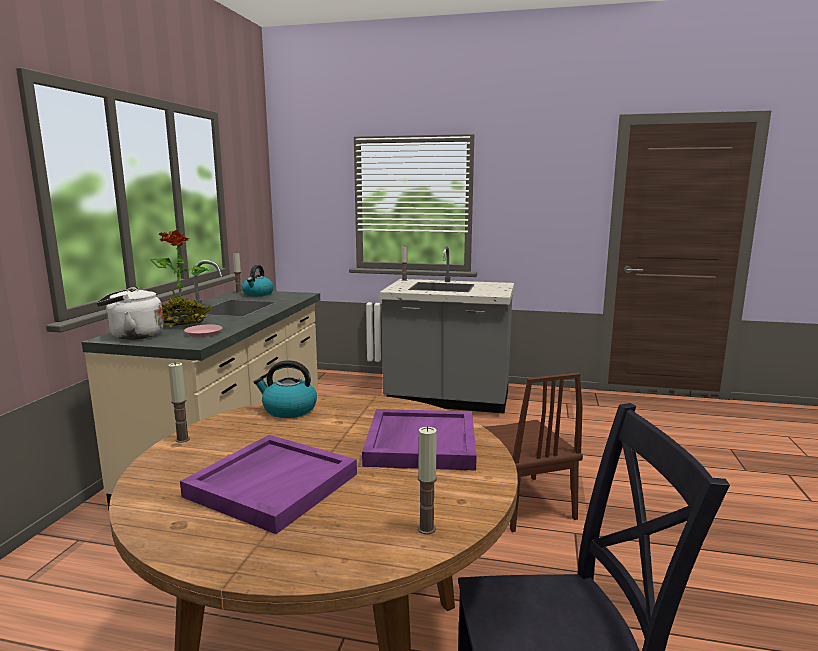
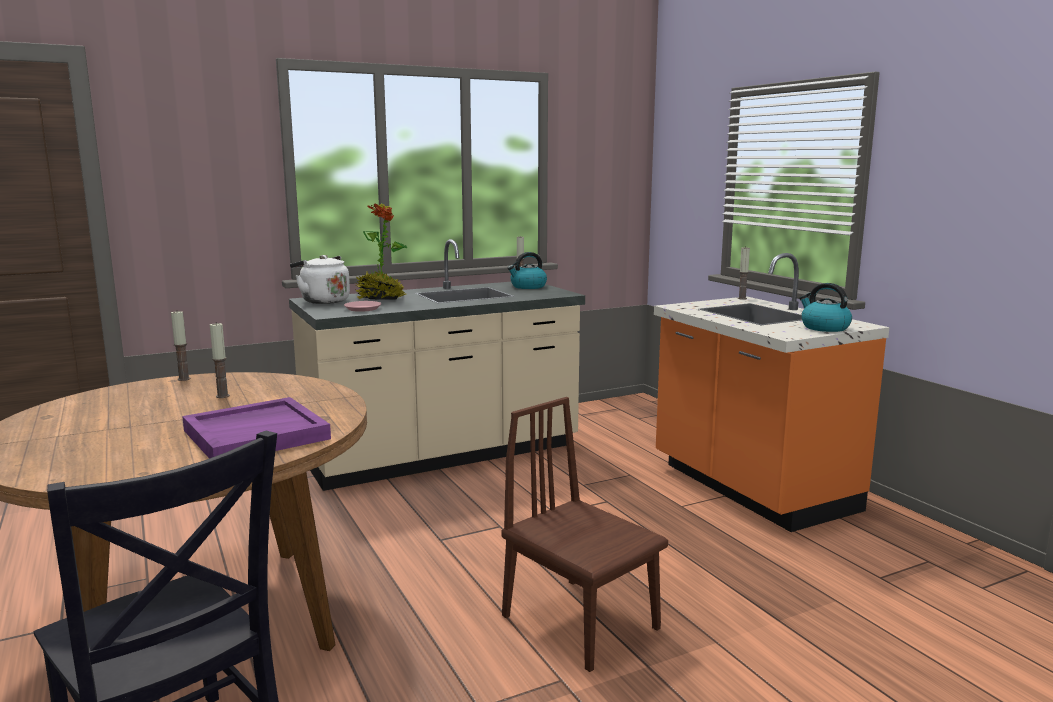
camera: 50 degrees right, 0 degrees up
(272, 484) = (126, 418): purple tray -> none
(288, 410) = (280, 384): kettle -> kettle (824, 327)
(426, 529) = (82, 474): candle -> candle (222, 396)
(447, 400) = (751, 488): grey counter -> orange counter
(523, 502) = (580, 622): brown chair -> brown chair turned 105 degrees clockwise

